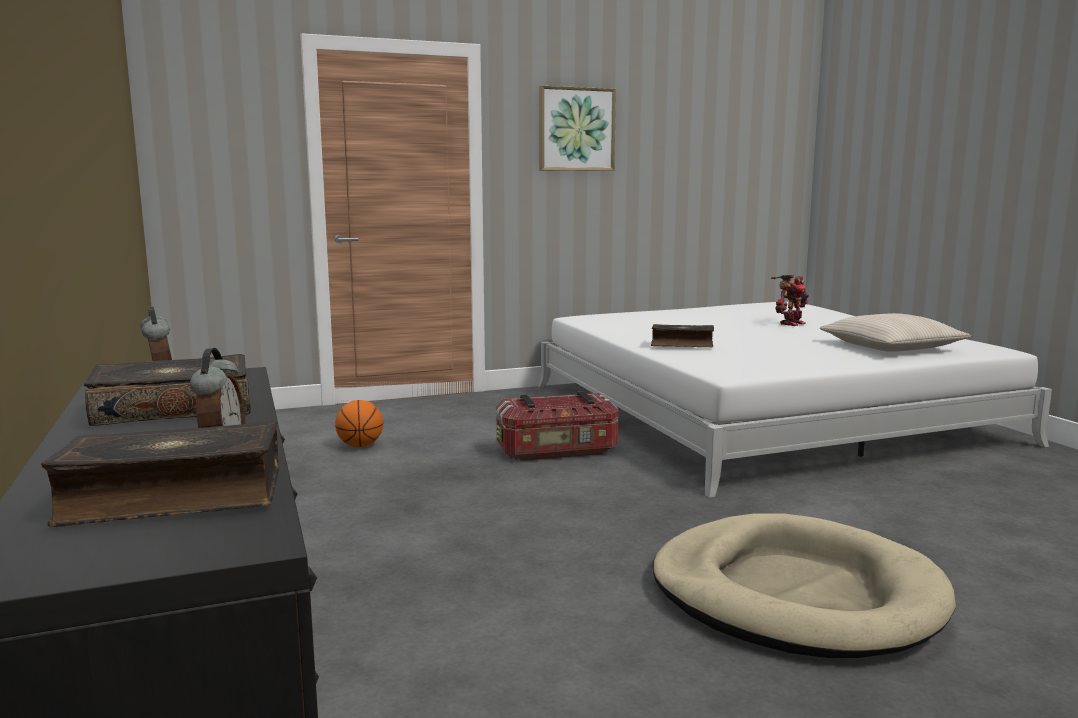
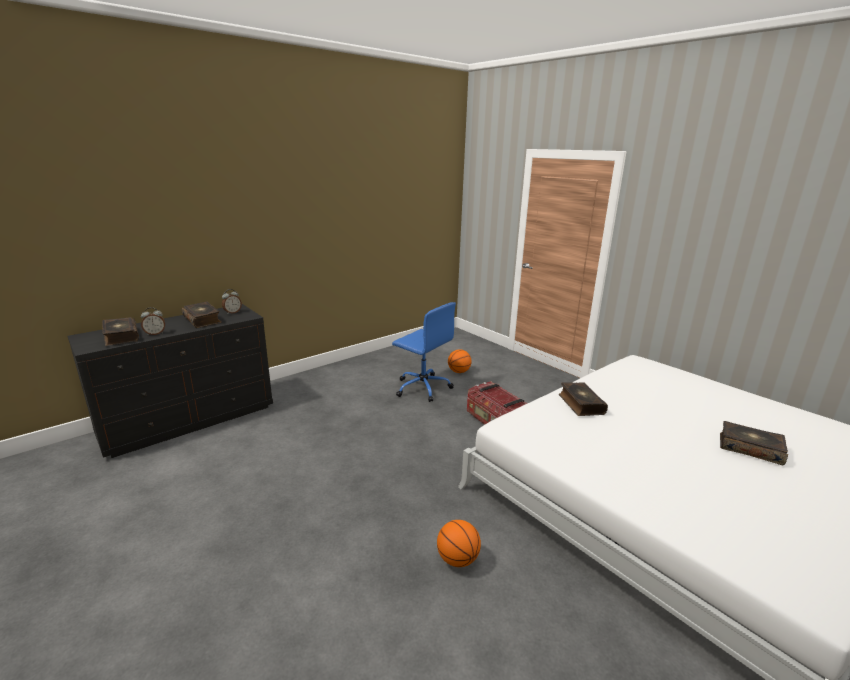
camera: 70 degrees right, 10 degrees up
(384, 478) = (422, 387): none -> blue office chair
(576, 129) = (690, 219): picture -> none
(790, 323) = (750, 448): toy robot -> book
(794, 594) = (334, 528): beige dog bed -> none
(860, 520) = (457, 559): none -> basketball
(890, 347) = (708, 511): beige pillow -> none

